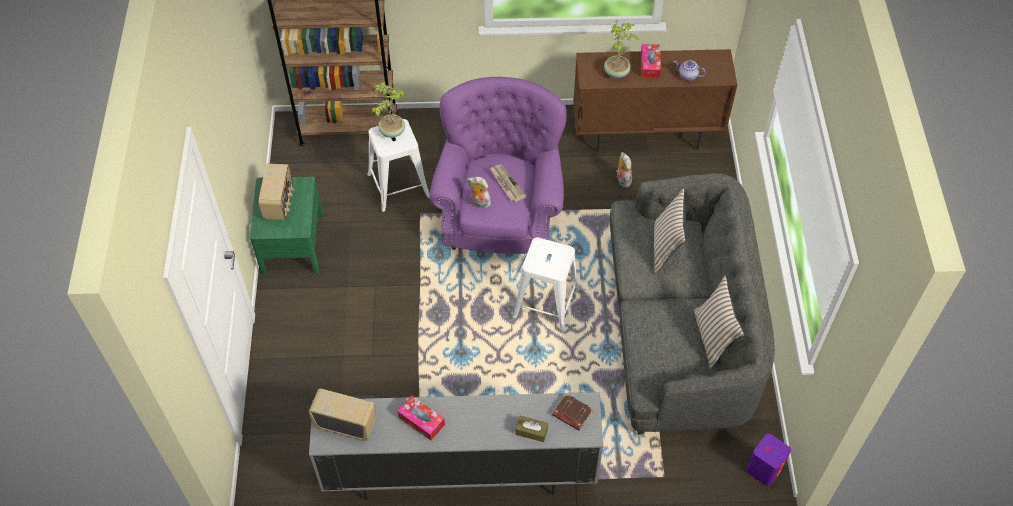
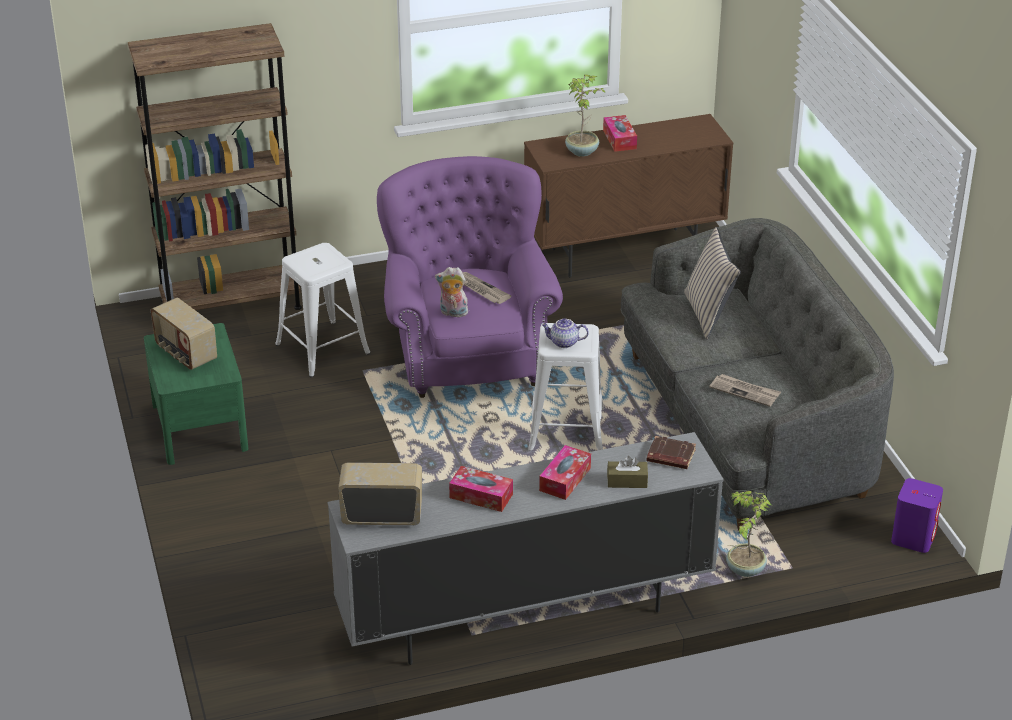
camera: 15 degrees left, 20 degrees down
(279, 202) = (185, 354): radio -> radio turned 150 degrees clockwise
(391, 131) = (313, 255): potted plant -> potted plant (744, 569)
(487, 418) = (565, 479): none -> tissue box
(622, 179) = (612, 298): plush toy -> none
(665, 336) = (745, 391): none -> newspaper
(687, 76) = (670, 143): teapot -> teapot (564, 343)
(713, 337) = (804, 385): beige pillow -> none

